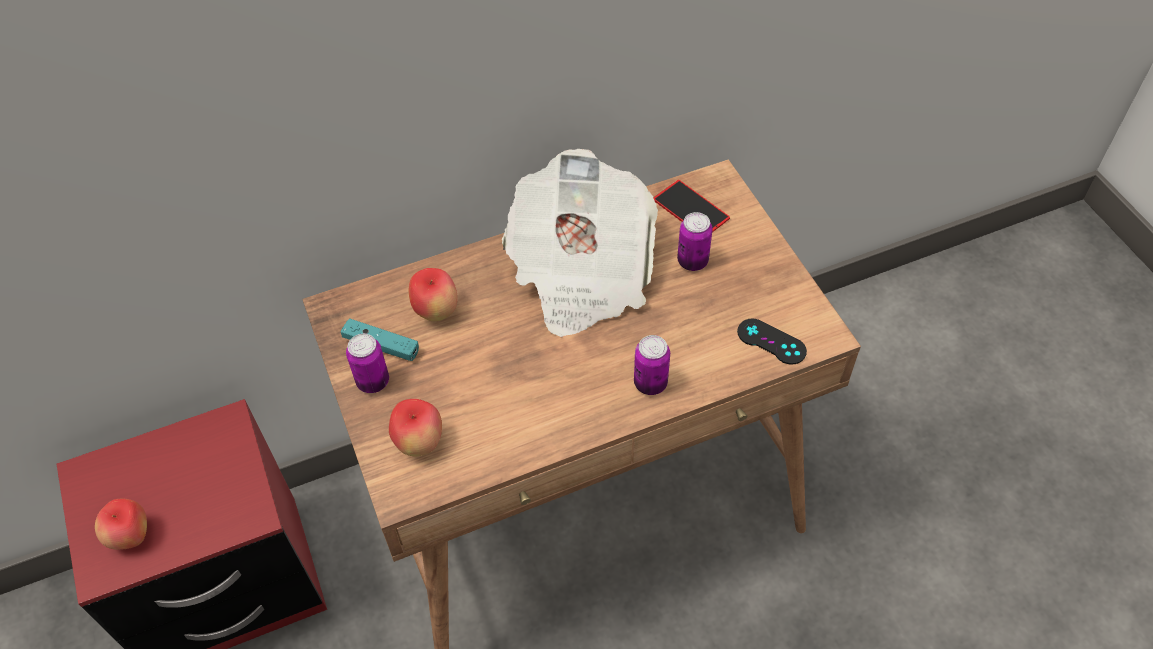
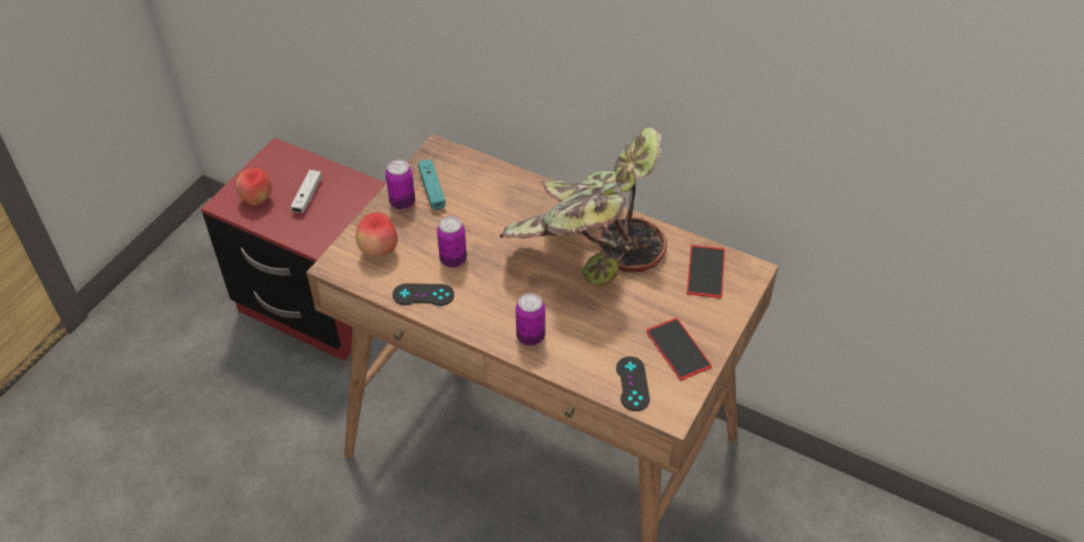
camera: 50 degrees right, 5 degrees down
(181, 483) = (307, 196): none -> white game controller
(436, 311) = (482, 197): apple -> none
(517, 439) = (423, 295): none -> black game controller
(580, 272) = (586, 247): newspaper -> potted plant
(692, 261) = (658, 299): can -> can (453, 259)
(760, 284) = (678, 349): none -> phone

